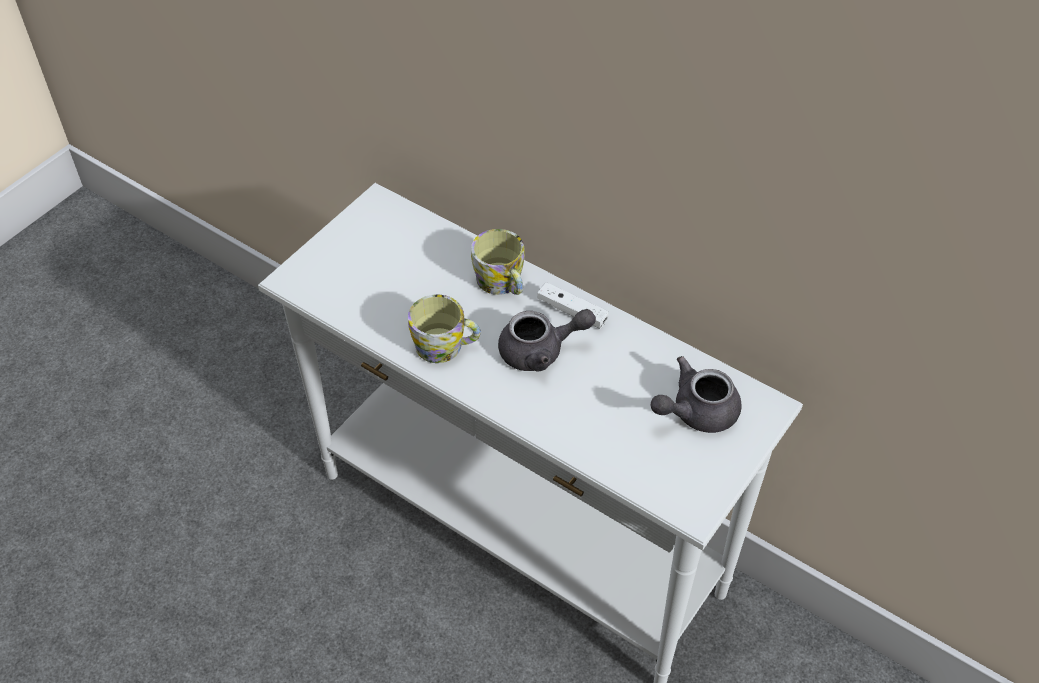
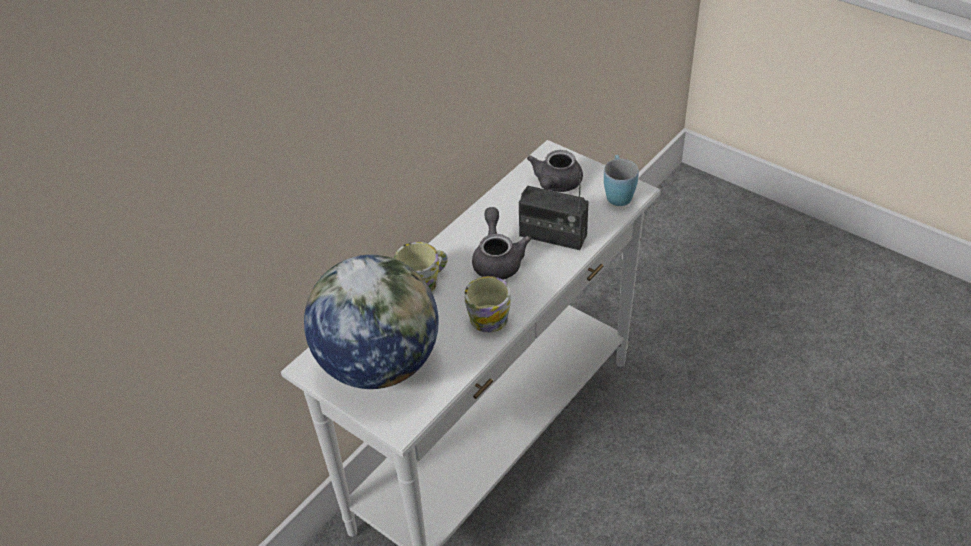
camera: 85 degrees left, 5 degrees down
(376, 255) = (379, 364): none -> globe
(572, 311) = (458, 242): white game controller -> none
(588, 408) = (553, 235): none -> radio
(685, 487) = (618, 193): none -> blue mug
(695, 412) = (555, 185): grey teapot -> grey teapot turned 45 degrees clockwise

